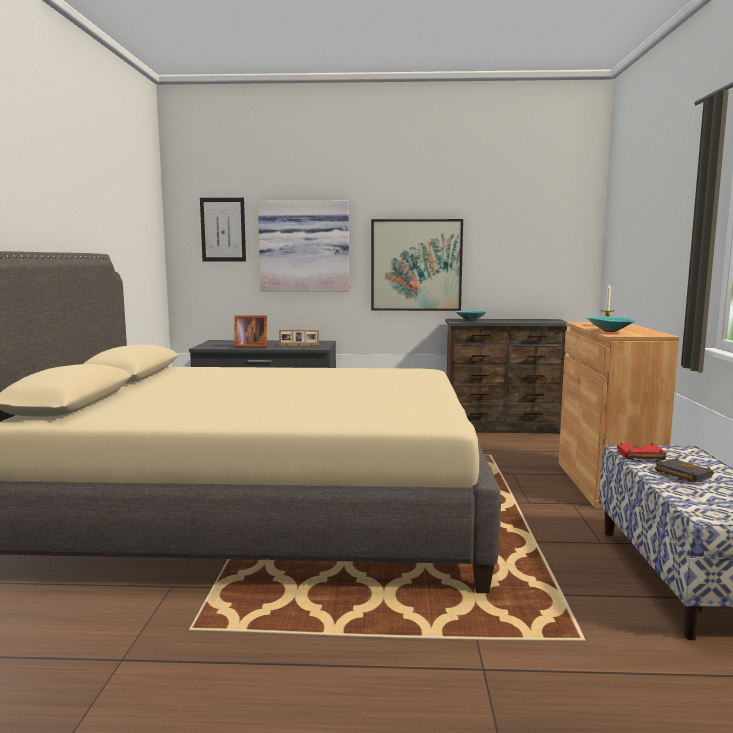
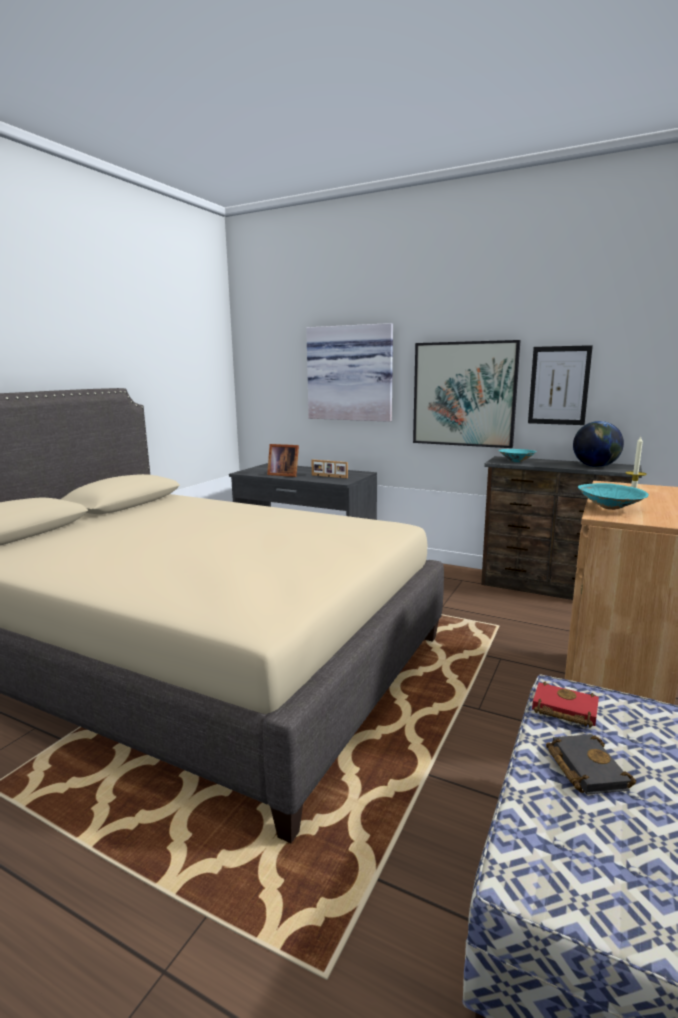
camera: 25 degrees right, 5 degrees up
(223, 229) = (279, 357): picture -> picture (559, 385)
(532, 320) = (595, 466): none -> globe

